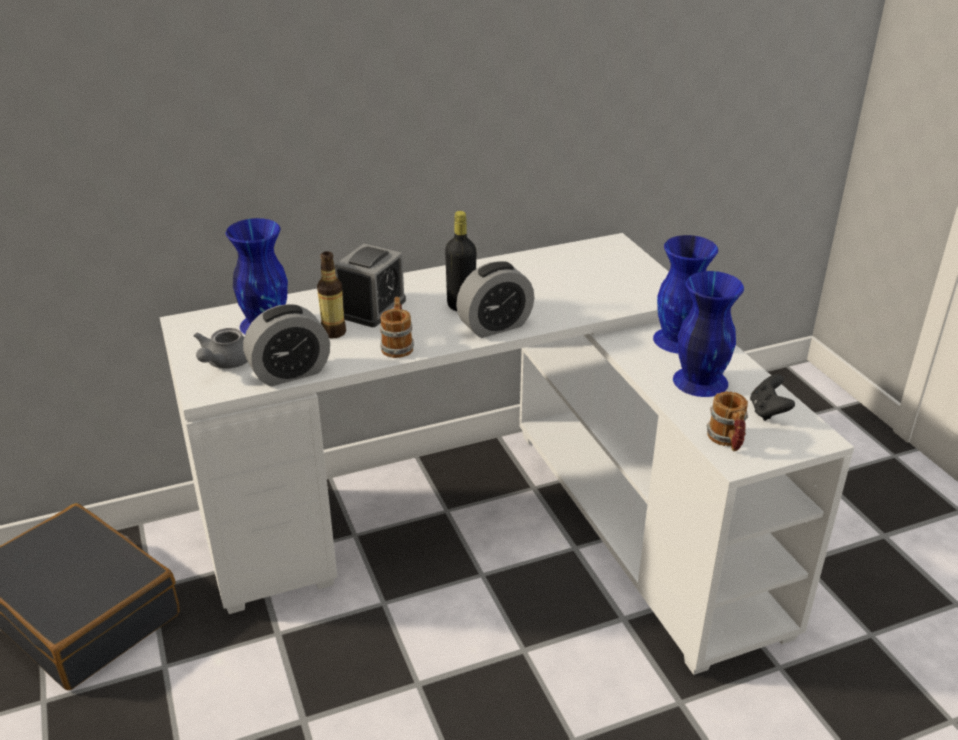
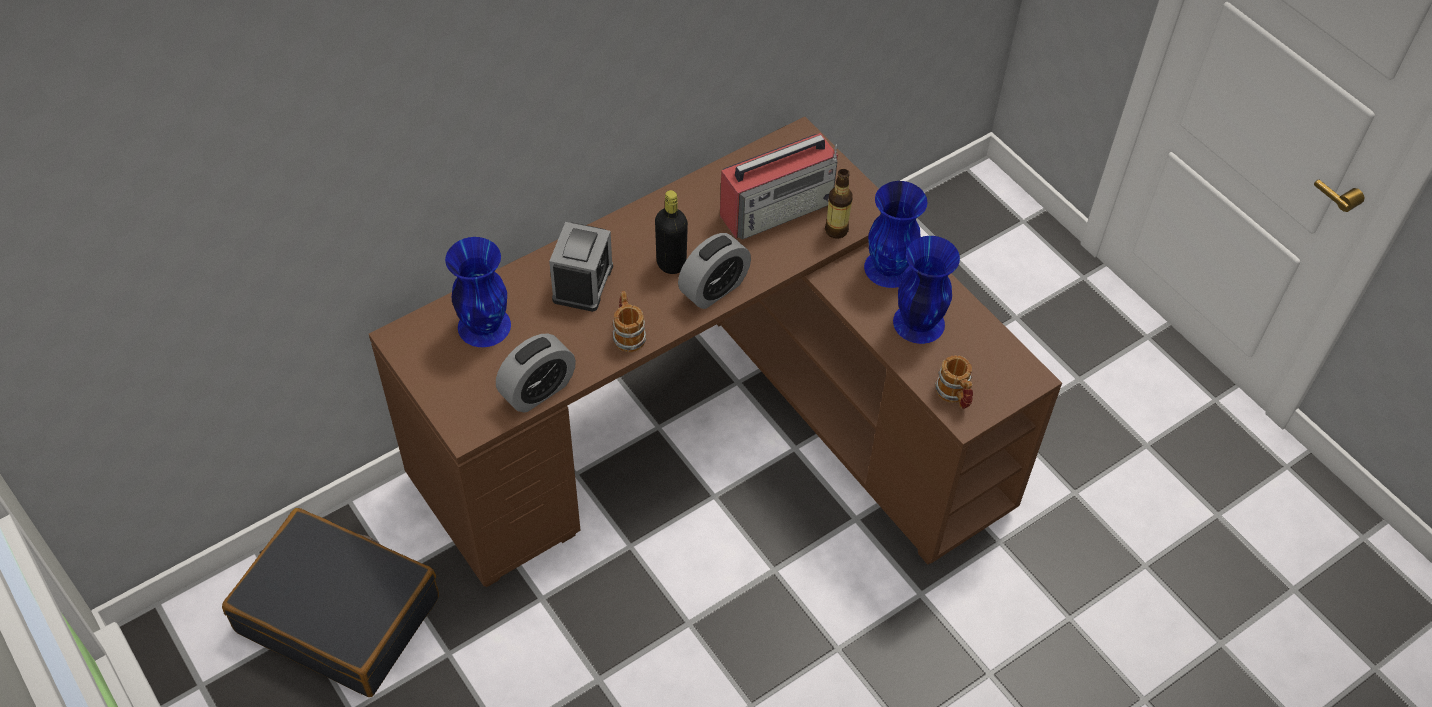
camera: 15 degrees left, 20 degrees up
(224, 363) = (467, 389): grey teapot -> none
(334, 332) = (558, 326): bottle -> bottle (836, 230)
(502, 522) = (717, 430): white desk -> brown desk
(578, 282) = (778, 208): none -> radio
(768, 411) = (984, 352): black game controller -> none

